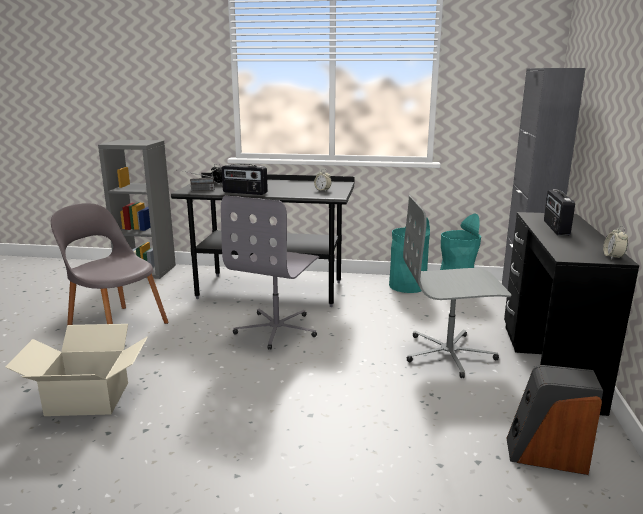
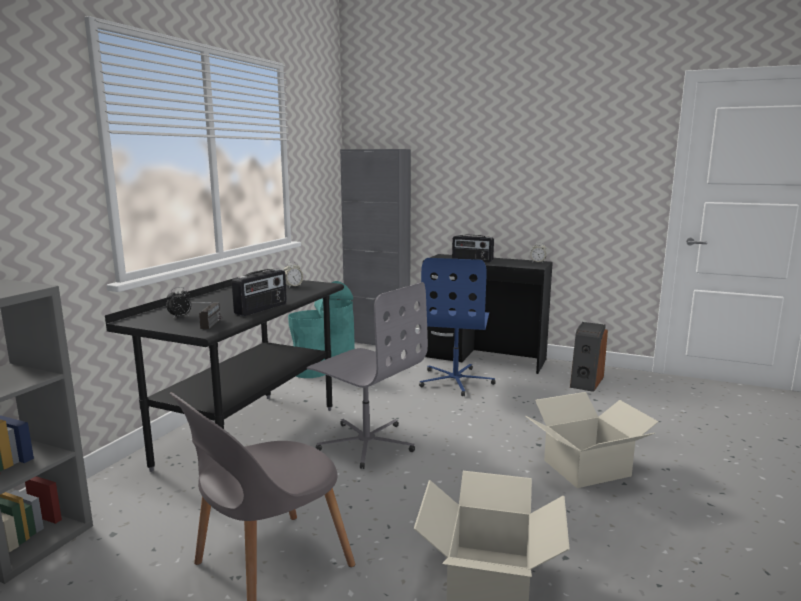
camera: 75 degrees left, 5 degrees down
(265, 449) = (587, 468): none -> cardboard box
(449, 354) = (456, 381): grey office chair -> blue office chair

